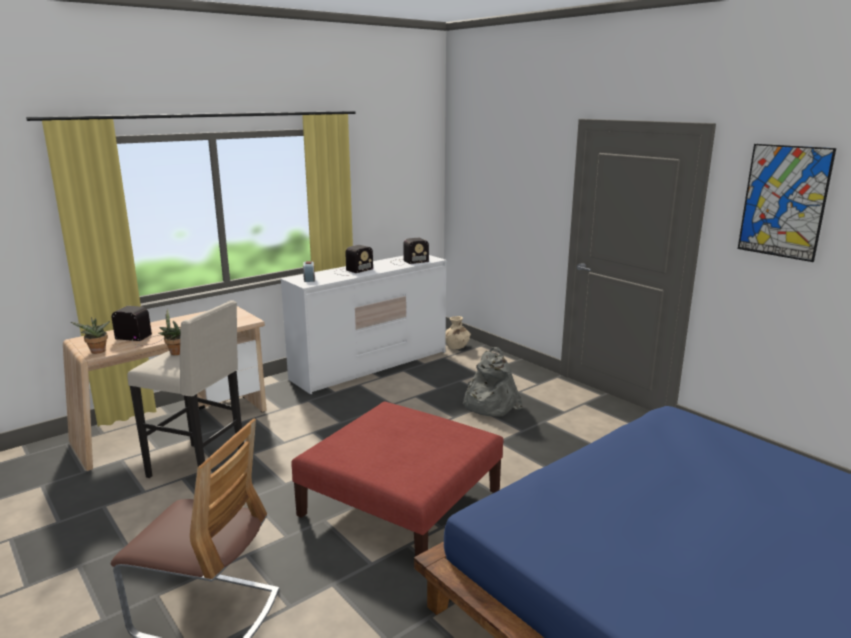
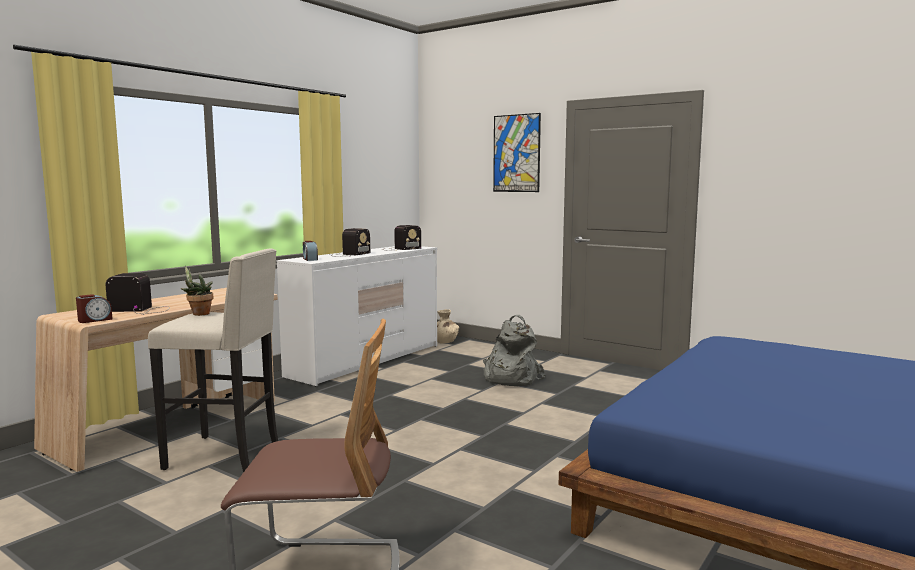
camera: 15 degrees left, 10 degrees down
(97, 352) = (95, 320): potted plant -> alarm clock
(402, 503) = (480, 457): red ottoman -> none
(784, 201) = (775, 150): picture -> picture (516, 153)

